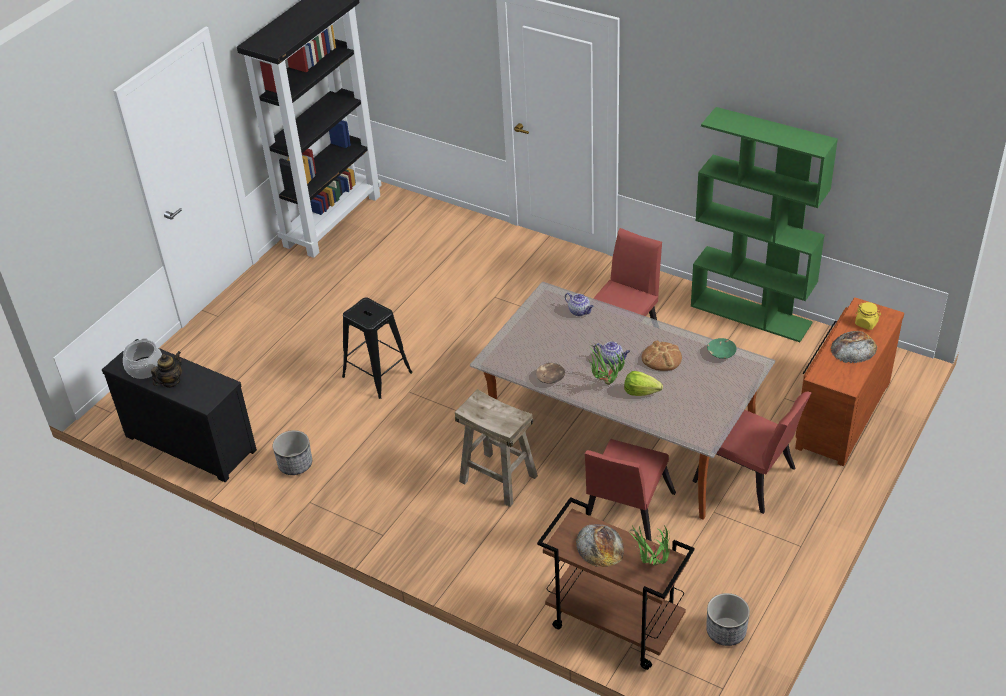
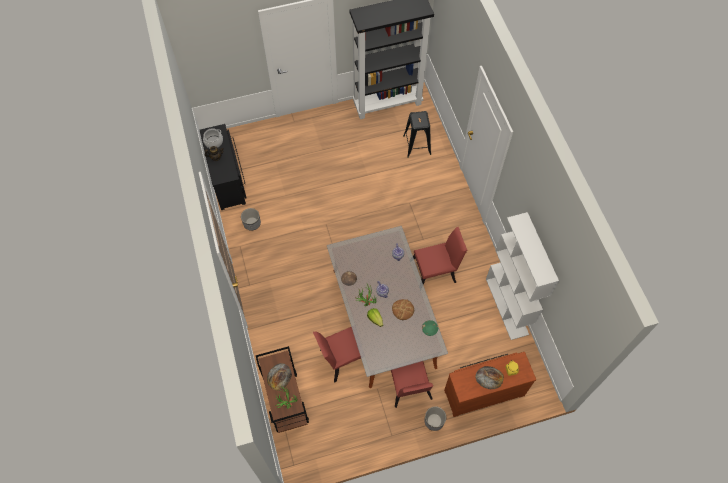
camera: 40 degrees right, 20 degrees up
(376, 374) = (323, 204): black stool -> black stool (417, 145)
(497, 479) = (315, 297): beige stool -> none
(726, 631) = (321, 443): planter -> planter (434, 421)
(751, 314) = (507, 306): green bookcase -> white bookcase

